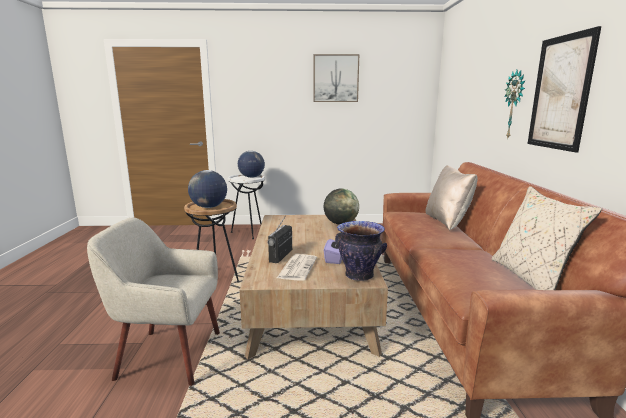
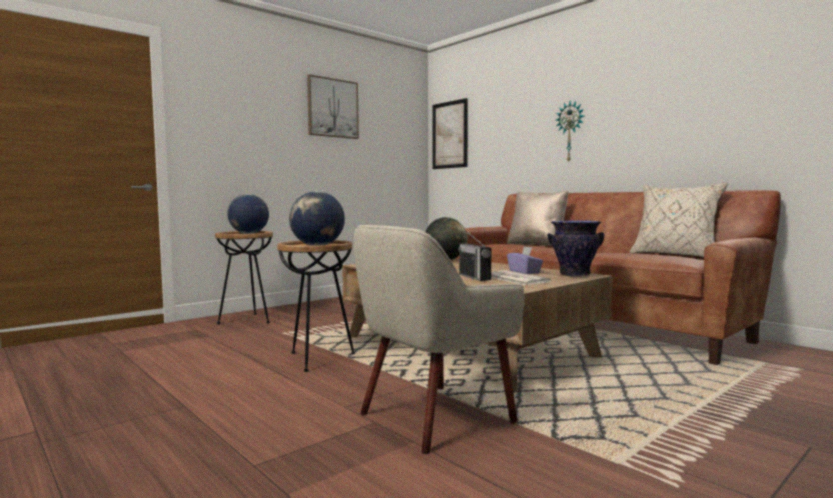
camera: 40 degrees left, 10 degrees down
(249, 233) = (247, 320): white side table -> brown side table
(560, 93) = (629, 115): picture -> picture (450, 135)

